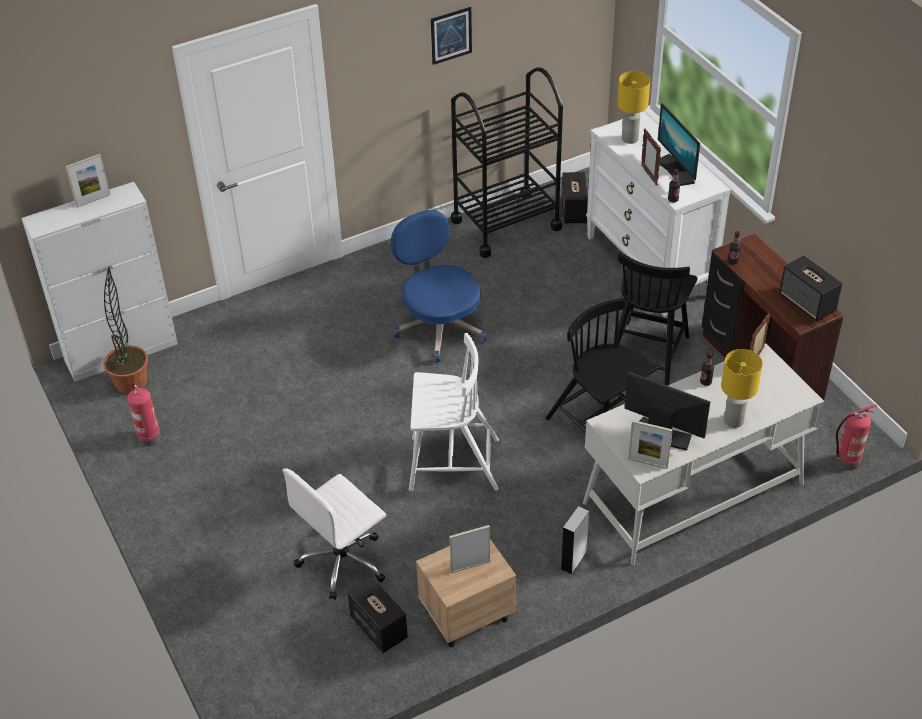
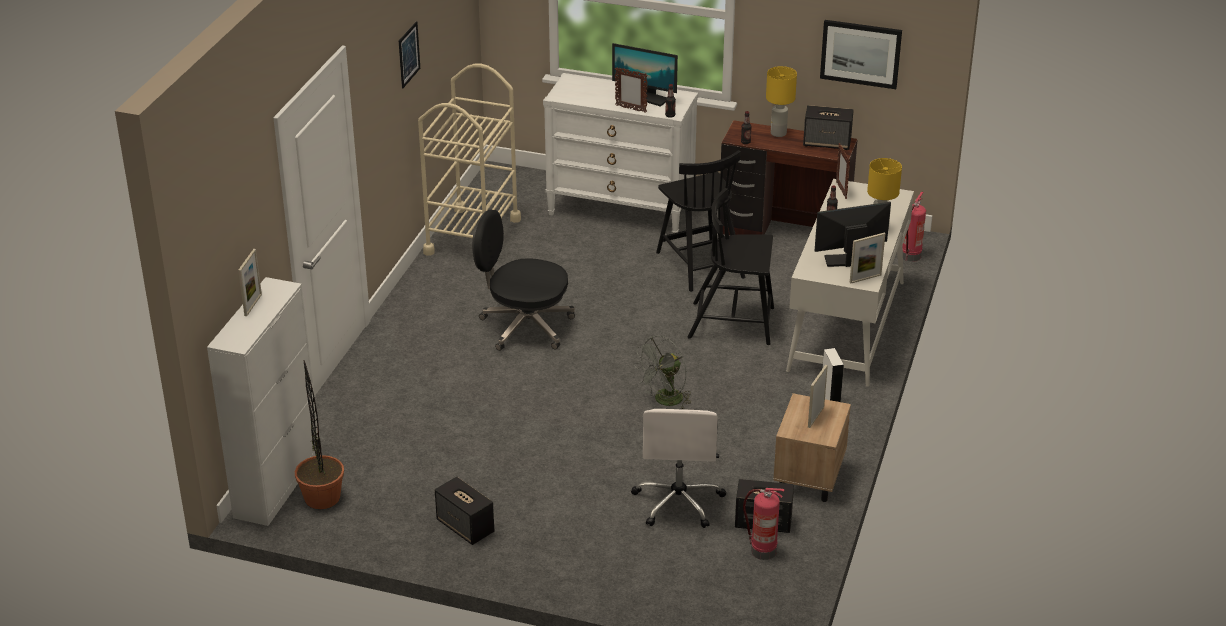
camera: 45 degrees left, 10 degrees down
(148, 437) = (399, 522): fire extinguisher -> fire extinguisher (762, 551)
(439, 328) = (524, 326): blue office chair -> black office chair
(452, 464) = (664, 401): white chair -> grey fan
(506, 224) = (472, 236): black cart -> beige cart
(574, 211) = (512, 203): speaker -> speaker (466, 527)
(629, 139) = (581, 93): yellow table lamp -> yellow table lamp (778, 133)
(876, 228) = (860, 53): none -> picture

